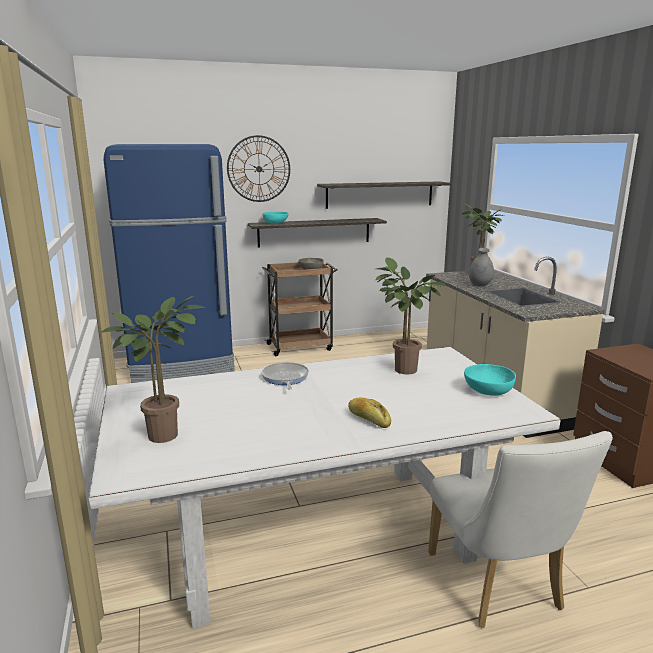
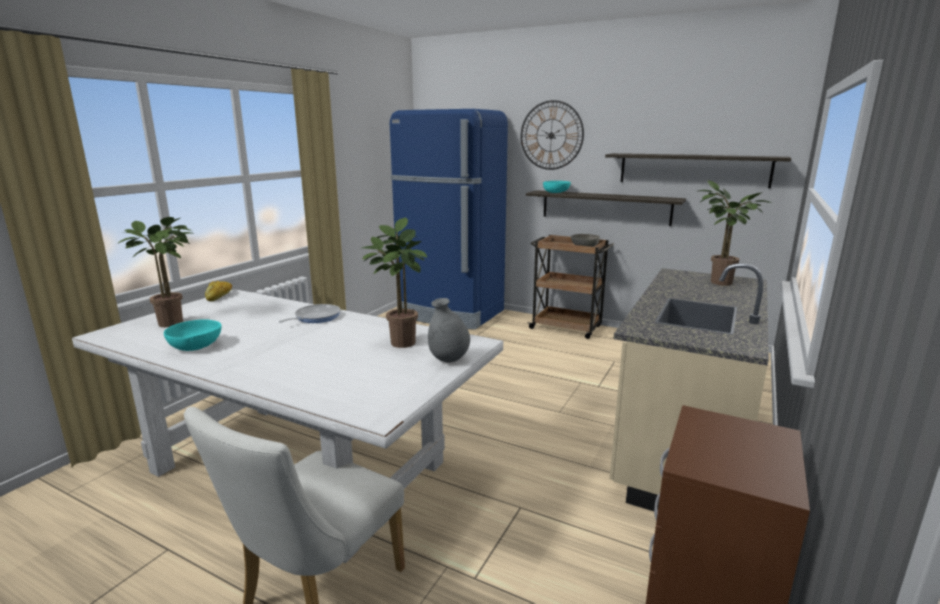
camera: 45 degrees right, 0 degrees up
(368, 419) = (269, 362): bread -> bread (220, 296)
(480, 285) = (684, 291): grey vase -> grey vase (448, 360)
(487, 391) = (407, 384): turquoise bowl -> turquoise bowl (195, 346)

